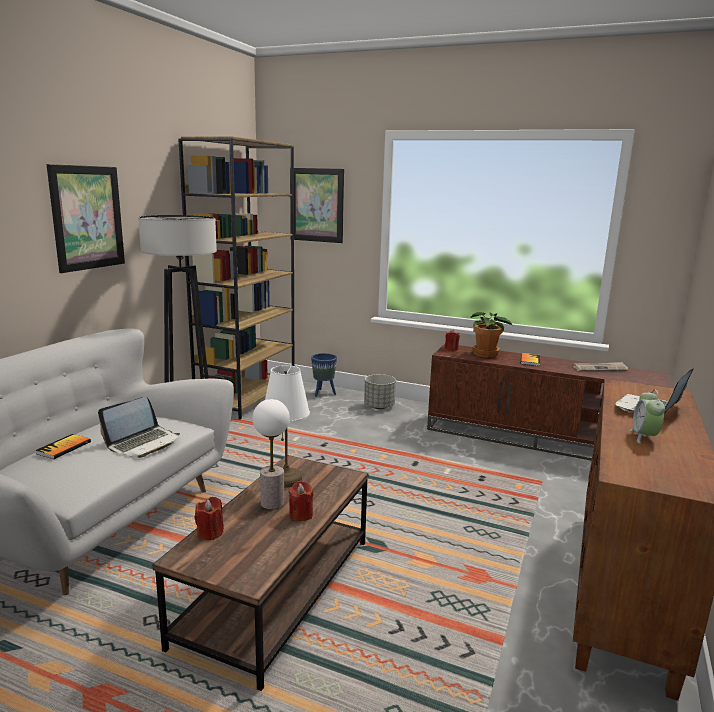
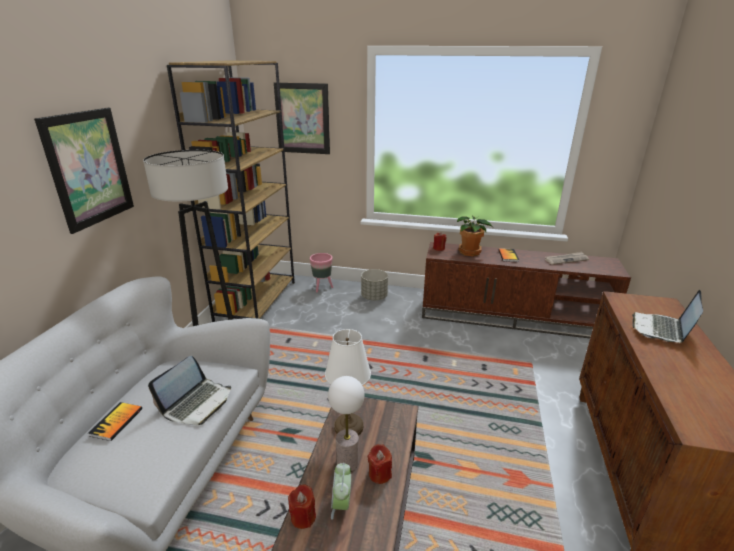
camera: 10 degrees left, 10 degrees up
(323, 393) = (322, 287): blue planter -> pink planter
(644, 437) = (681, 371): alarm clock -> alarm clock (341, 504)

